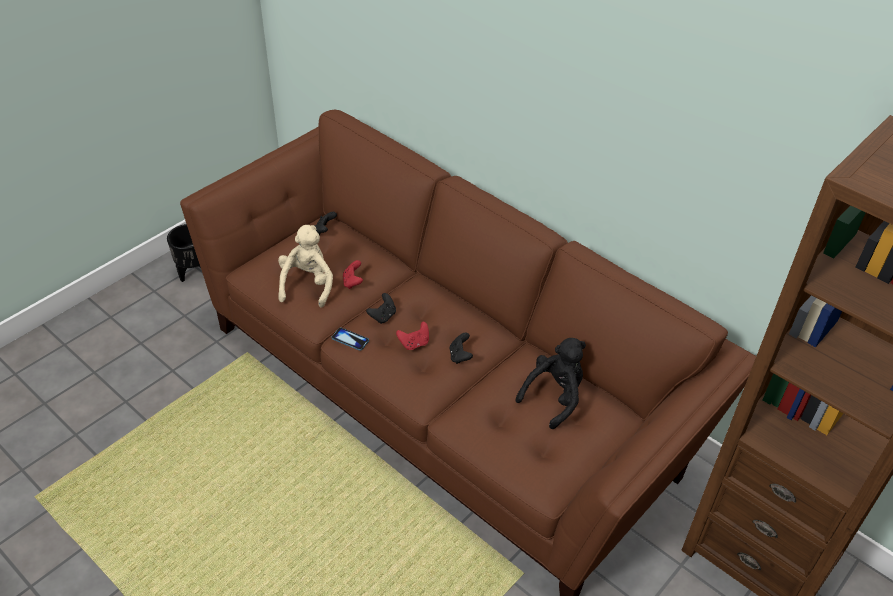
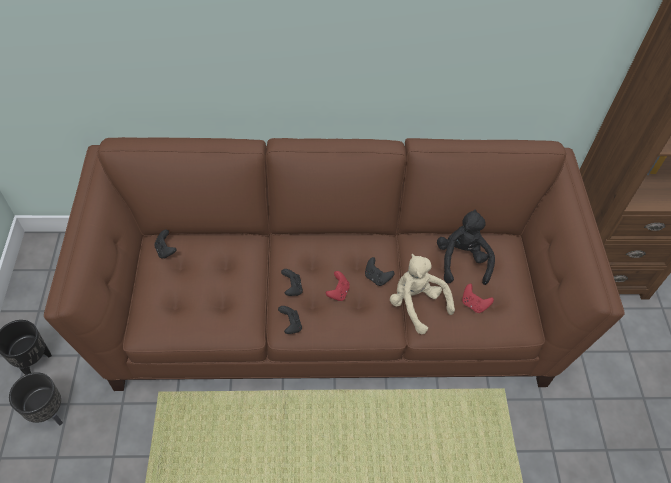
camera: 45 degrees left, 10 degrees up
(167, 312) = (49, 413): none -> black planter
(307, 285) = (206, 306): beige plush toy -> beige plush toy (416, 304)
(350, 339) = (290, 325): phone -> black game controller
(353, 282) = (239, 278): red game controller -> red game controller (474, 304)

